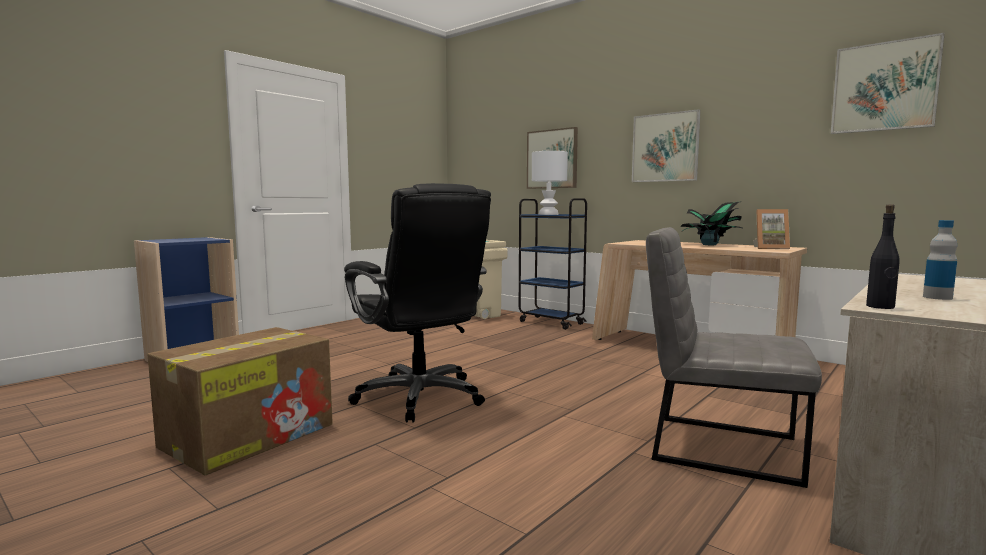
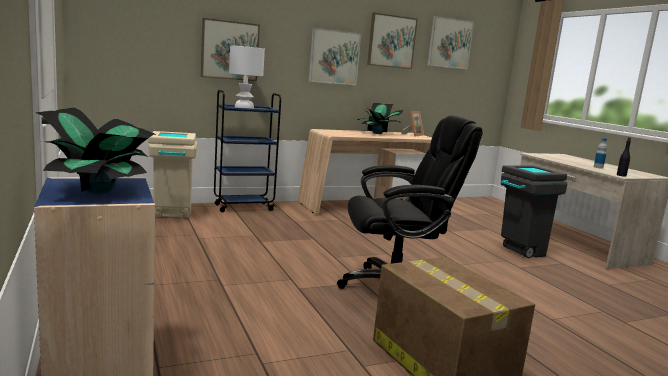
camera: 65 degrees left, 5 degrees up
(182, 239) = (100, 190): none -> potted plant
(720, 447) = (519, 252): grey chair -> grey trash can
(754, 110) = (391, 41): none -> picture

